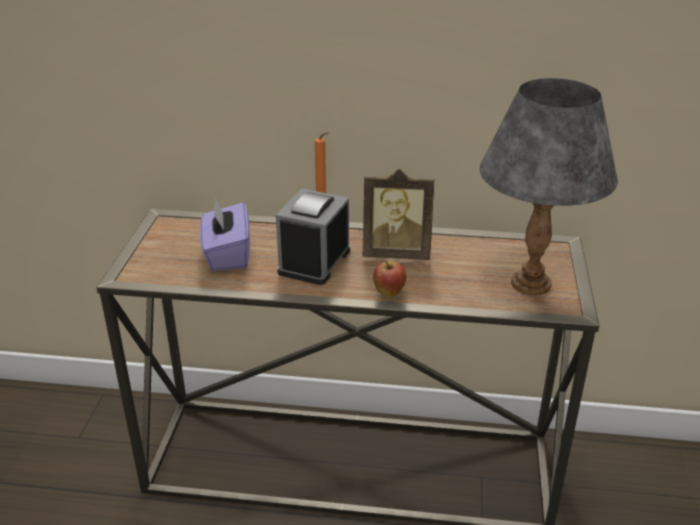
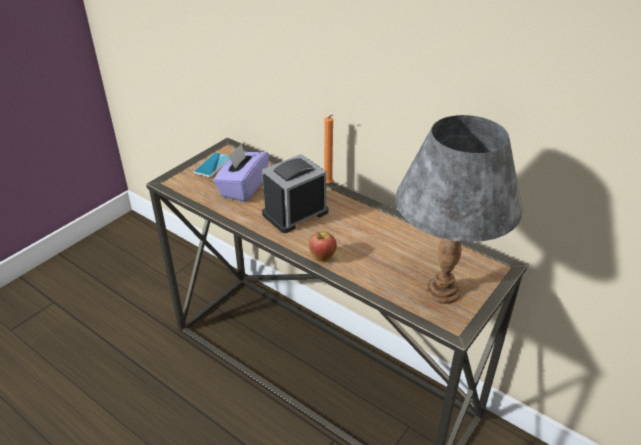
camera: 30 degrees right, 5 degrees up
(165, 242) = (213, 165): none -> phone
(396, 253) = (360, 227): picture frame -> none

